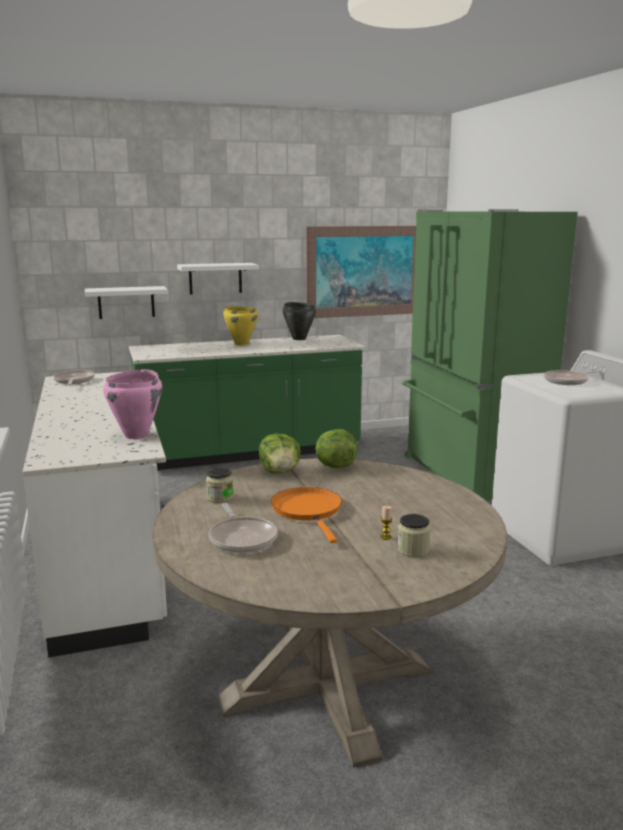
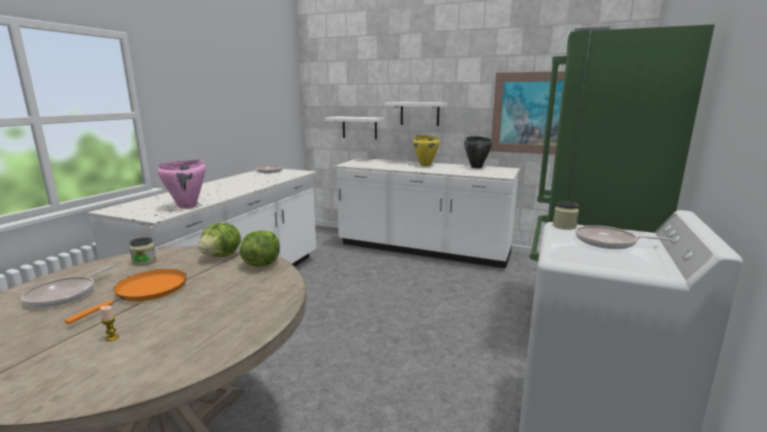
camera: 40 degrees right, 0 degrees up
(249, 453) = (422, 250): green counter -> white counter
(413, 550) = (87, 360): jar -> jar (564, 226)

